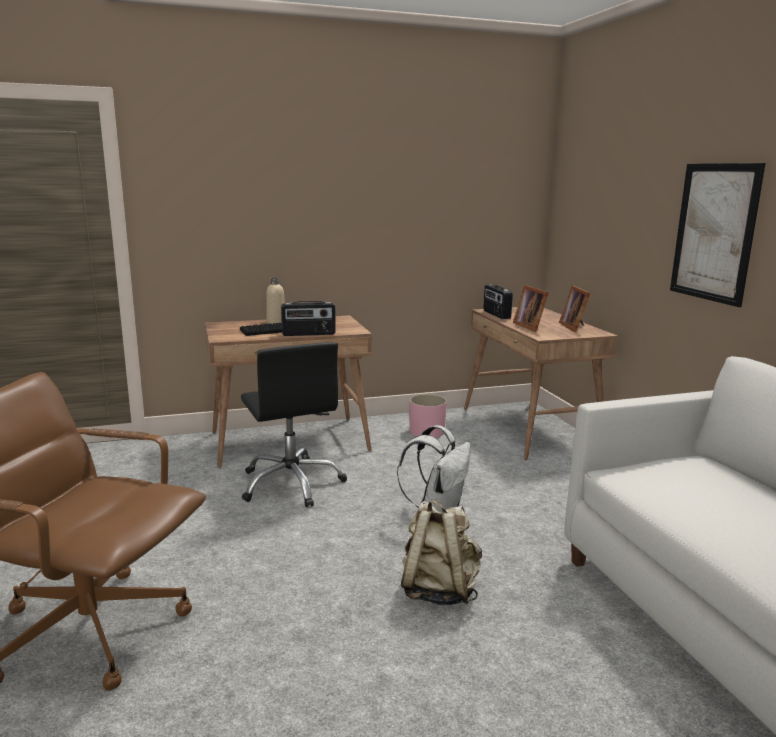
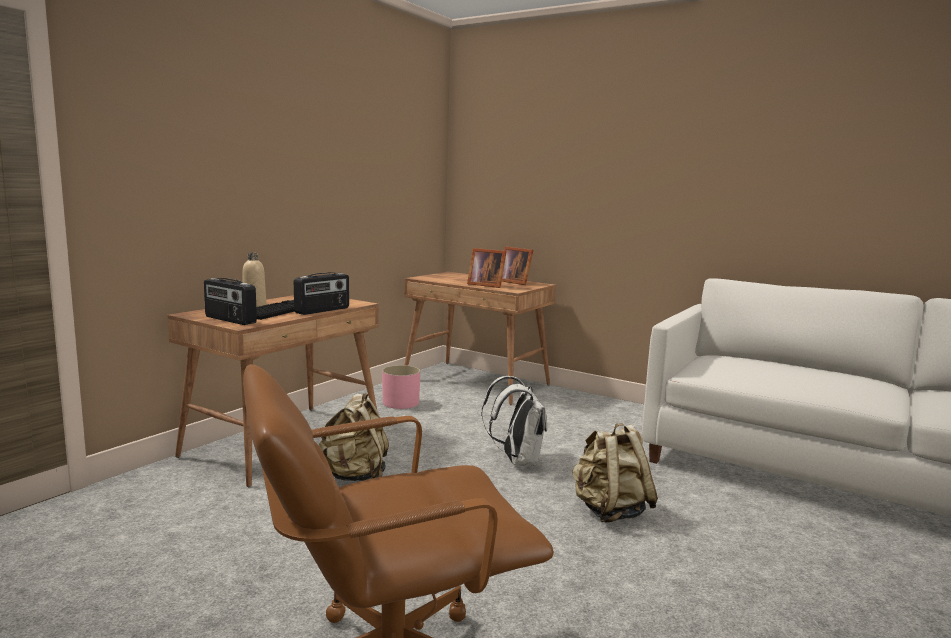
camera: 40 degrees left, 5 degrees down
(292, 483) = (355, 477): black office chair -> beige backpack
(496, 314) = (436, 280): radio -> radio (229, 320)
(714, 232) = (648, 192): picture -> none

